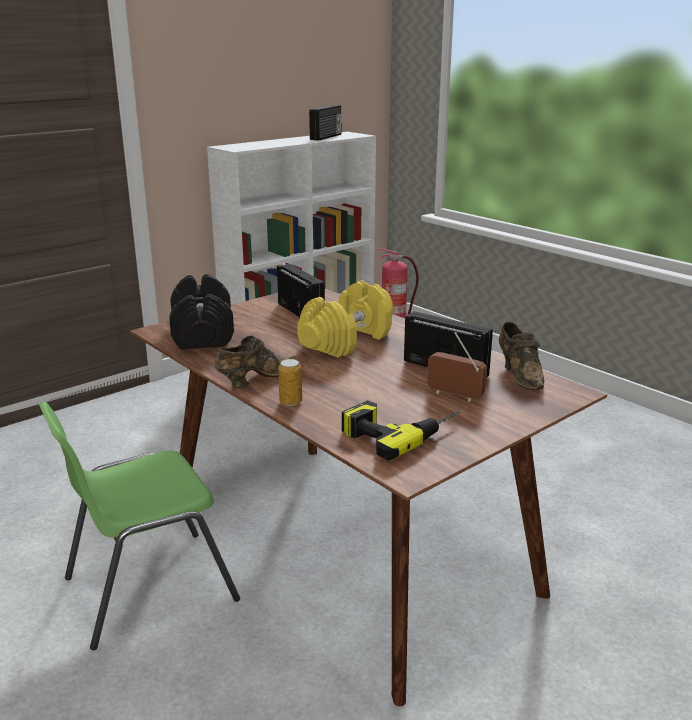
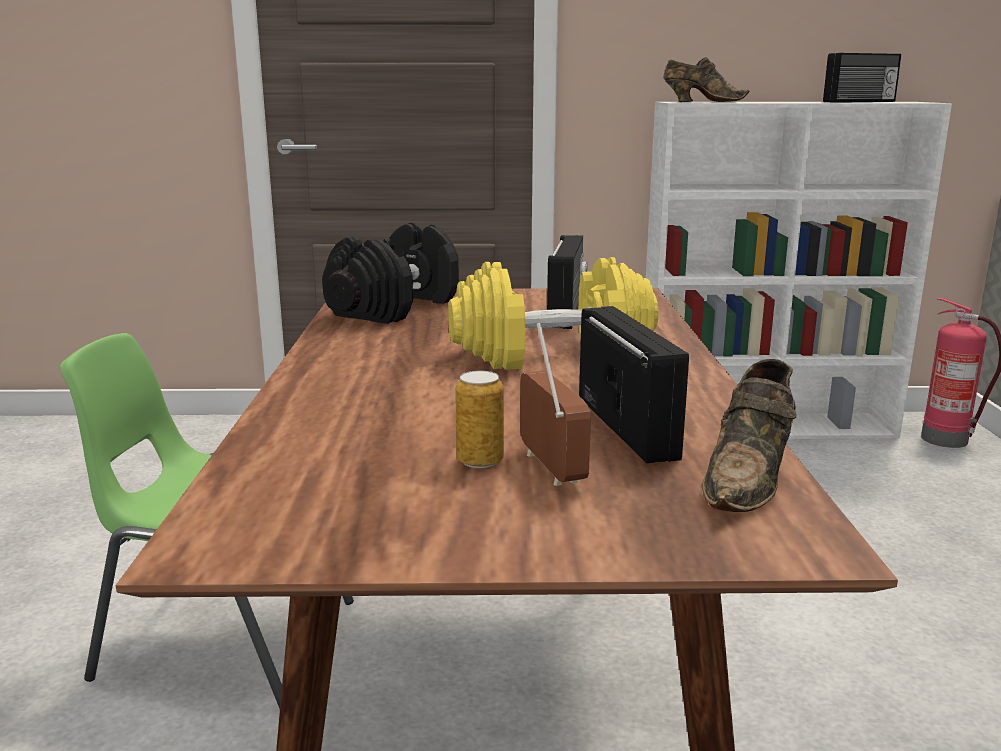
camera: 40 degrees right, 5 degrees down
(254, 379) = (330, 364): brown shoe -> brown shoe (701, 102)
(290, 402) = (305, 399): can -> can (480, 461)
(399, 430) = (346, 484): power drill -> none

